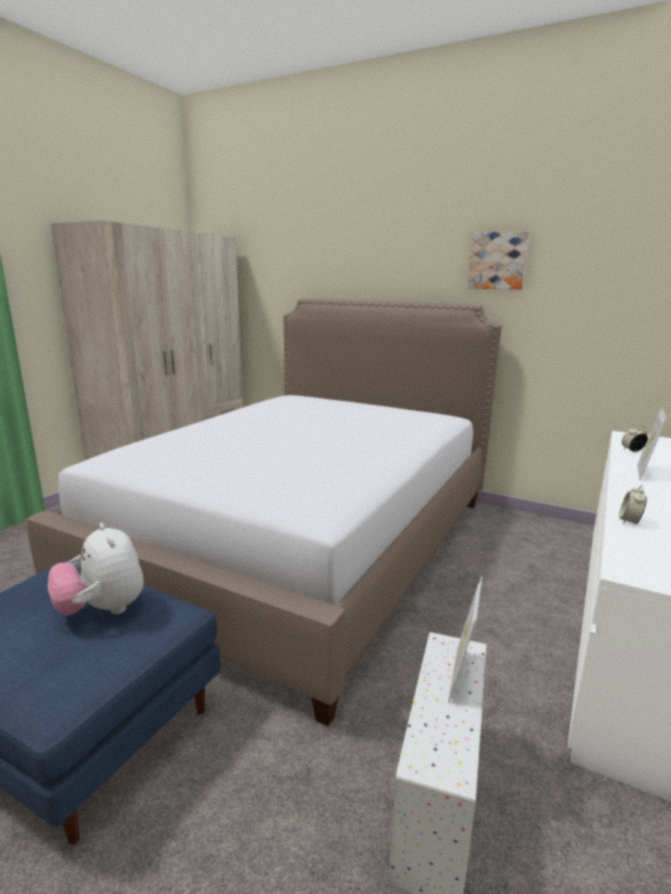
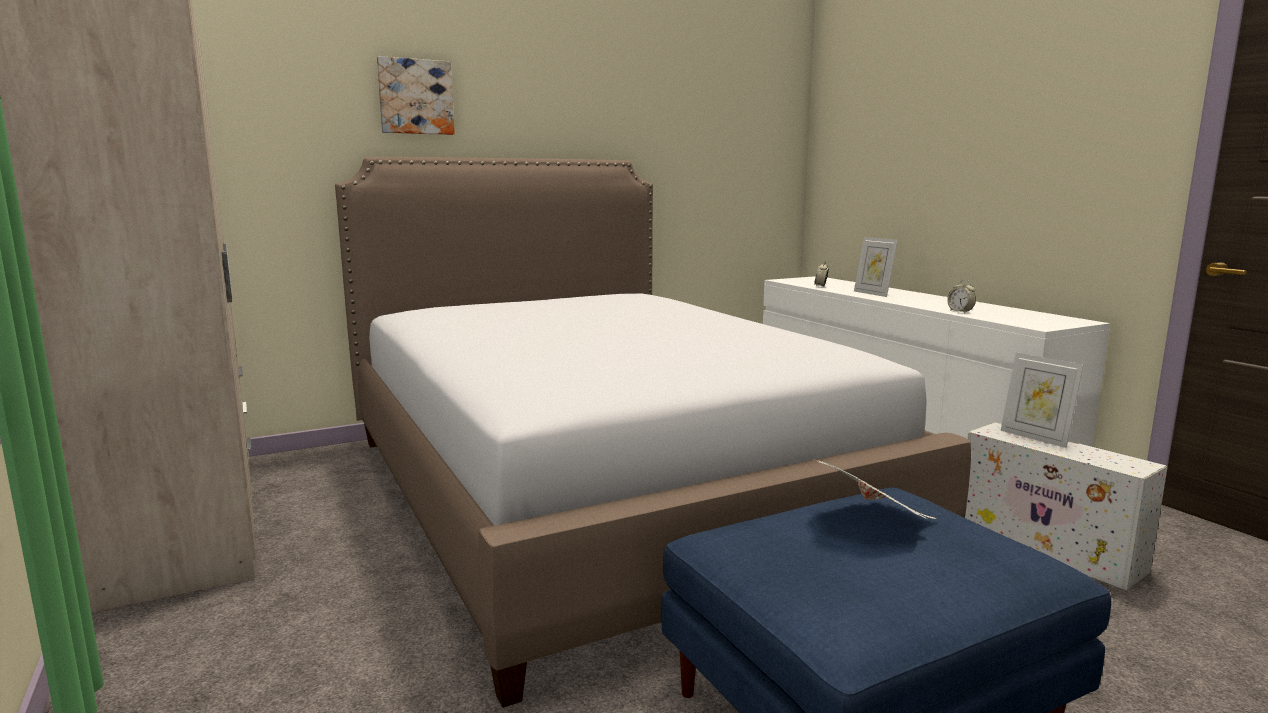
camera: 55 degrees left, 5 degrees down
(103, 610) = (872, 521): plush toy -> newspaper
(498, 261) = (632, 110): picture -> picture (415, 97)

